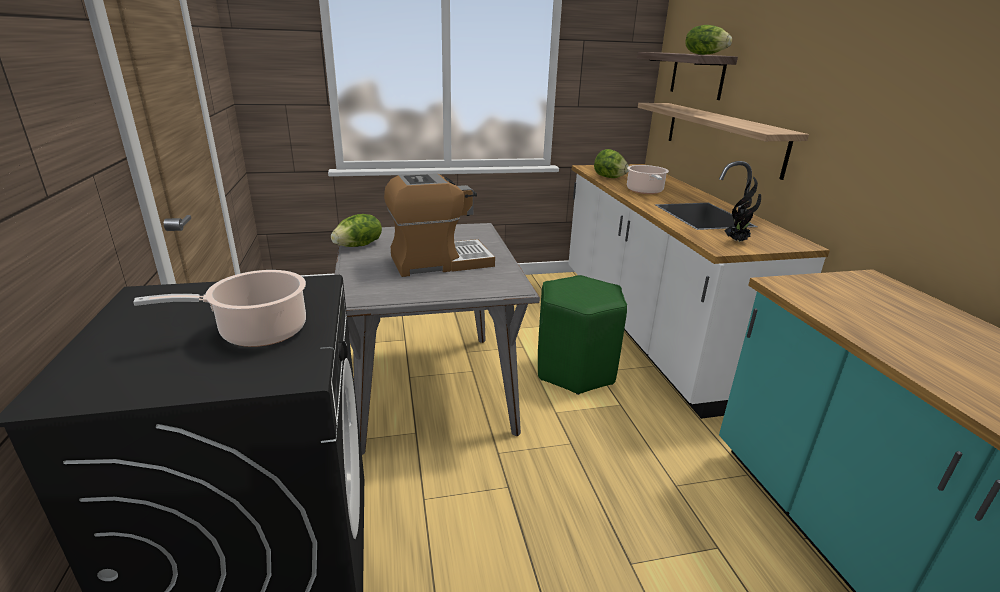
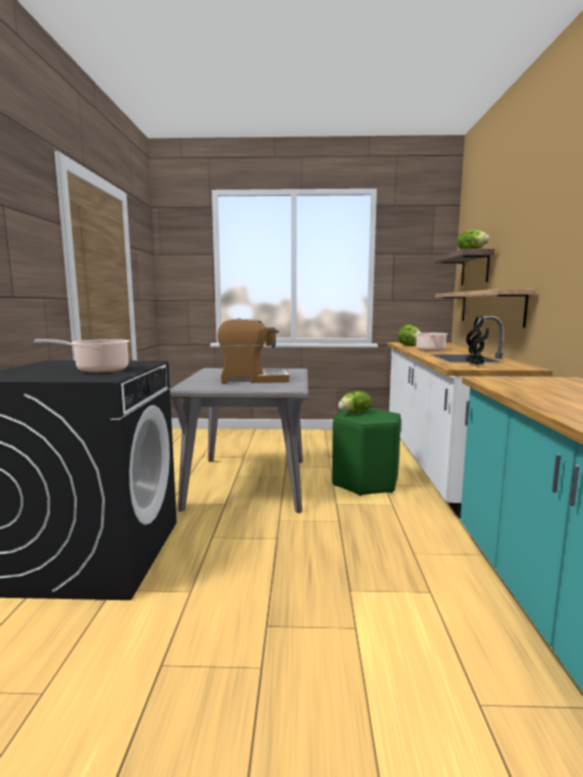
camera: 15 degrees right, 15 degrees down
(359, 245) = (206, 373): lettuce -> lettuce (355, 413)

